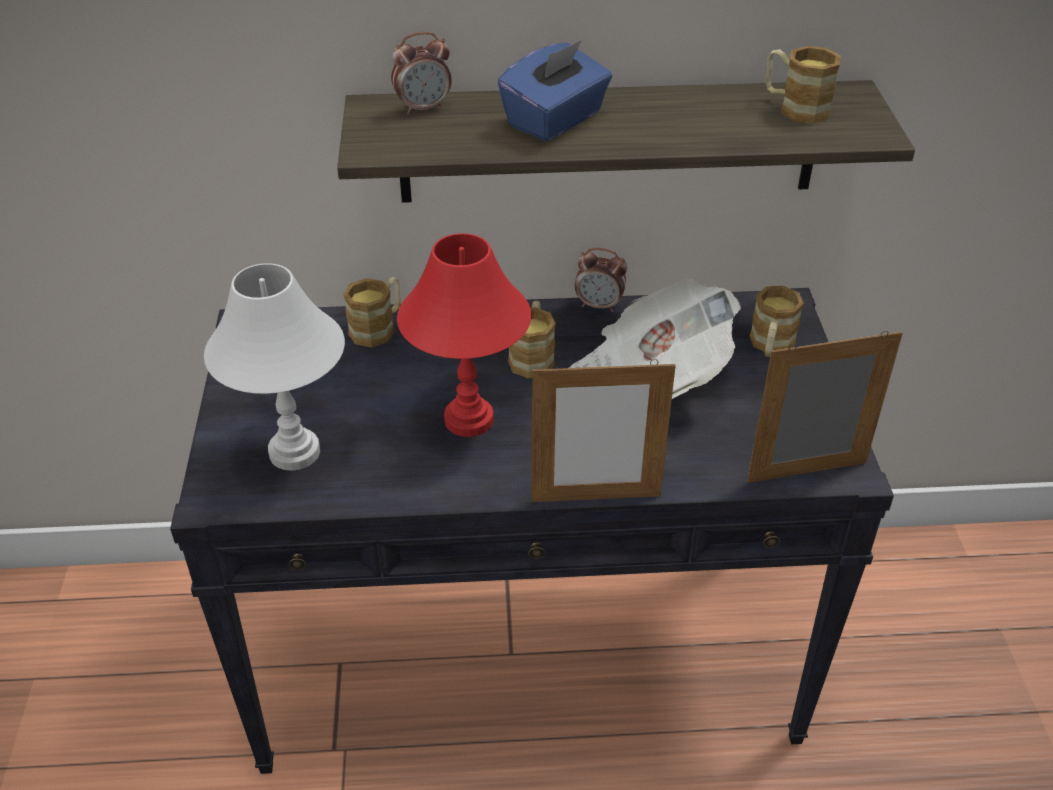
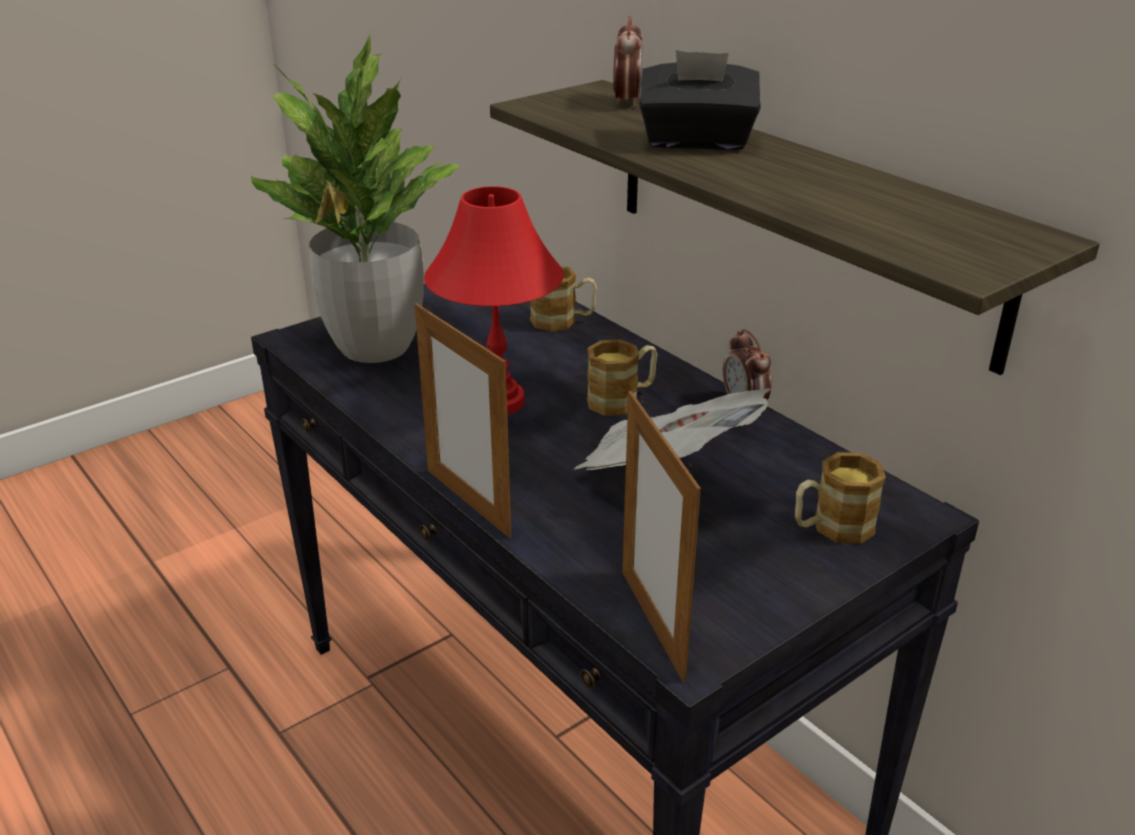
camera: 55 degrees right, 10 degrees down
(294, 453) = (374, 347): white table lamp -> potted plant
(423, 108) = (626, 101): alarm clock -> alarm clock turned 120 degrees counterclockwise
(555, 120) = (696, 141): blue tissue box -> black tissue box
(795, 107) = (937, 220): mug -> none
(807, 472) = (652, 623): picture frame -> picture frame turned 150 degrees counterclockwise

